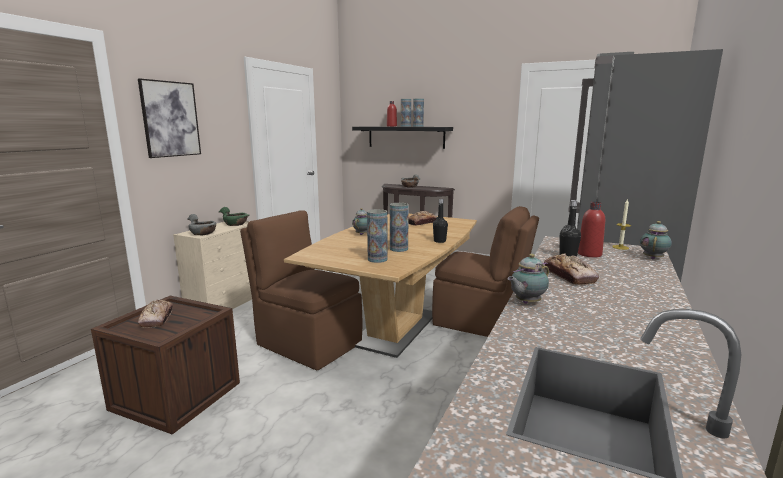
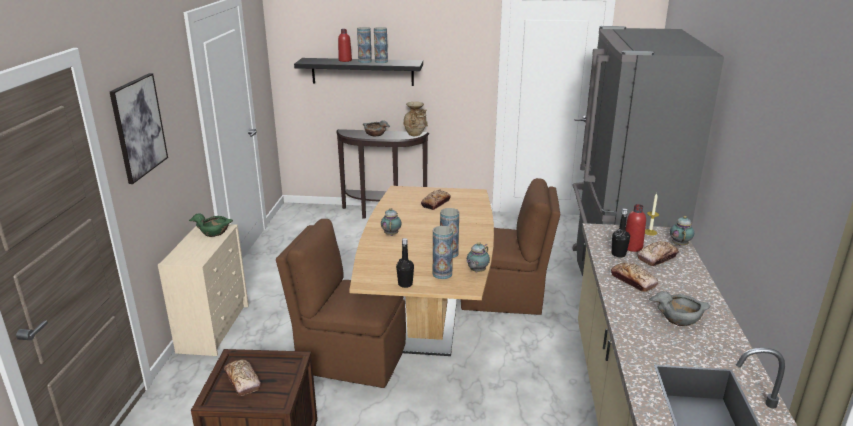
camera: 20 degrees left, 10 degrees up
(203, 233) = (194, 256): grey bowl -> grey bowl (679, 318)
(439, 241) = (477, 234): black bottle -> black bottle (405, 284)
(442, 188) = (415, 134): none -> beige vase
(526, 302) = (622, 320): teapot -> teapot (476, 271)
(615, 264) = (657, 258): none -> bread

